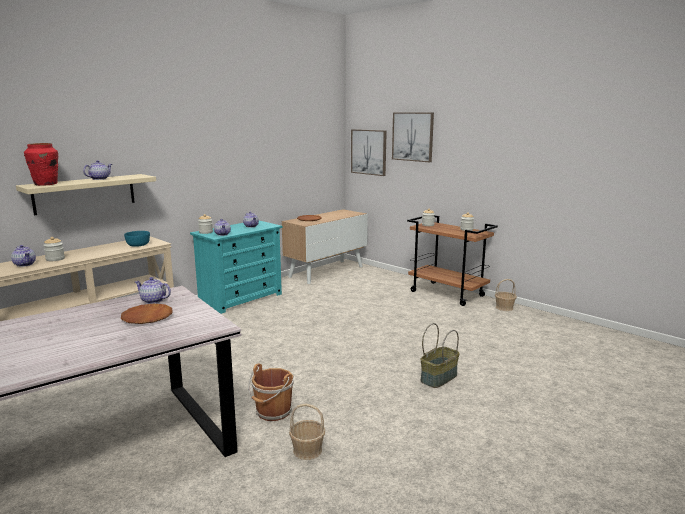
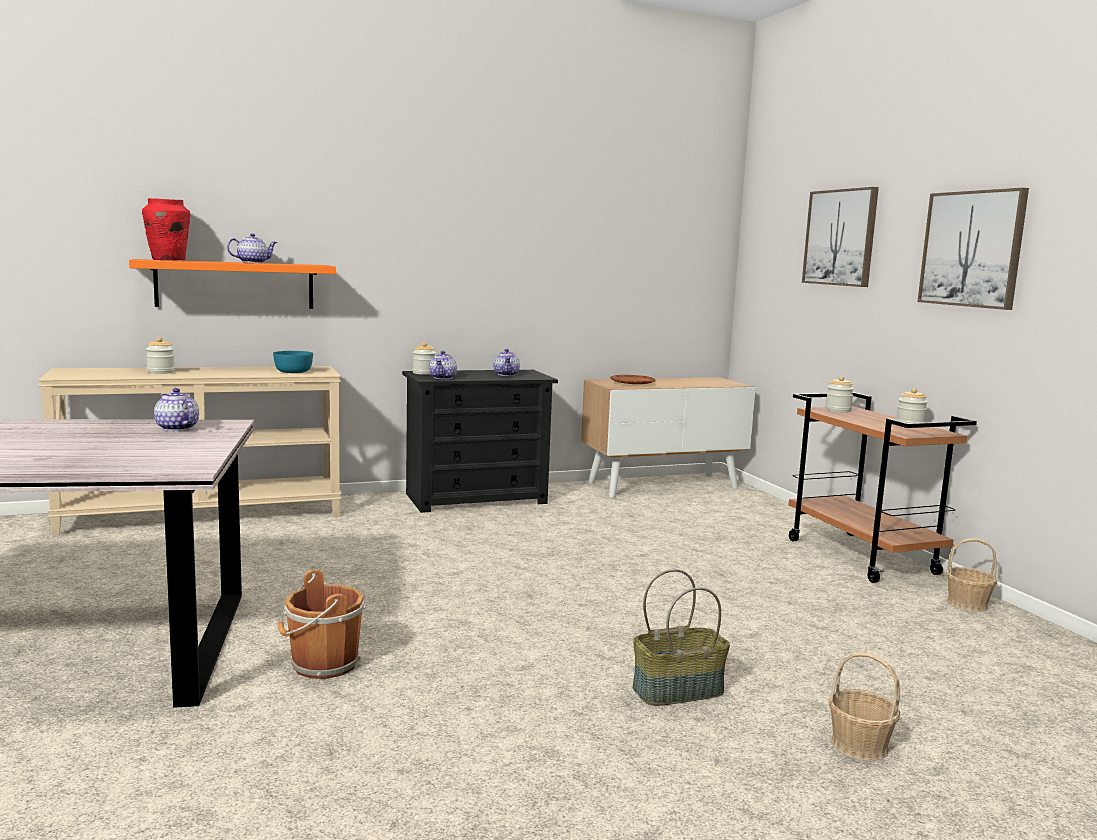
camera: 25 degrees right, 5 degrees down
(25, 264) = (116, 372): teapot -> none
(85, 193) = (235, 285): beige shelf -> orange shelf
(147, 317) = (126, 443): brown plate -> none
(241, 298) = (477, 498): turquoise dresser -> black dresser
(307, 450) = (302, 737): basket -> basket (859, 745)
(369, 152) = (770, 270): picture -> picture (972, 249)

